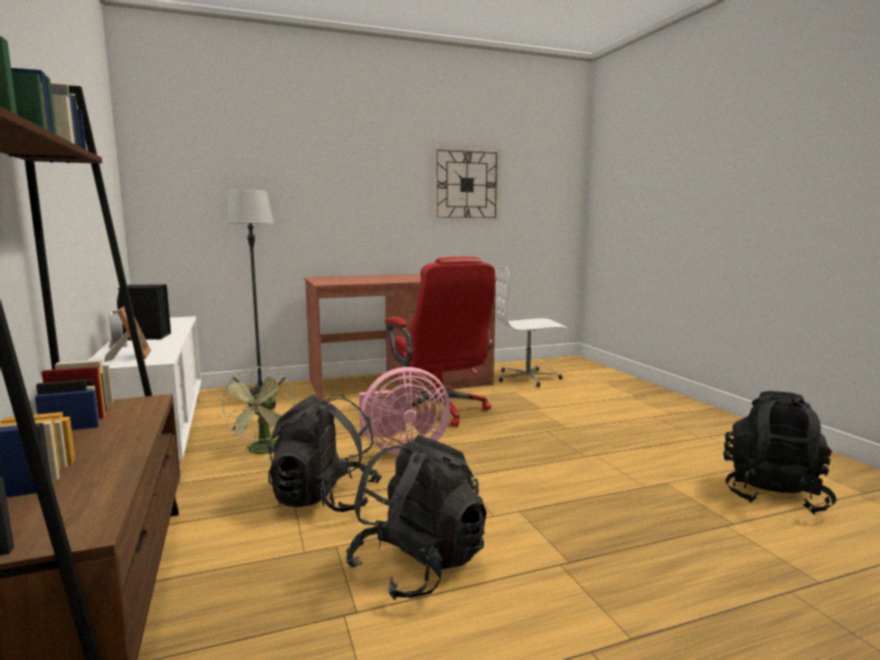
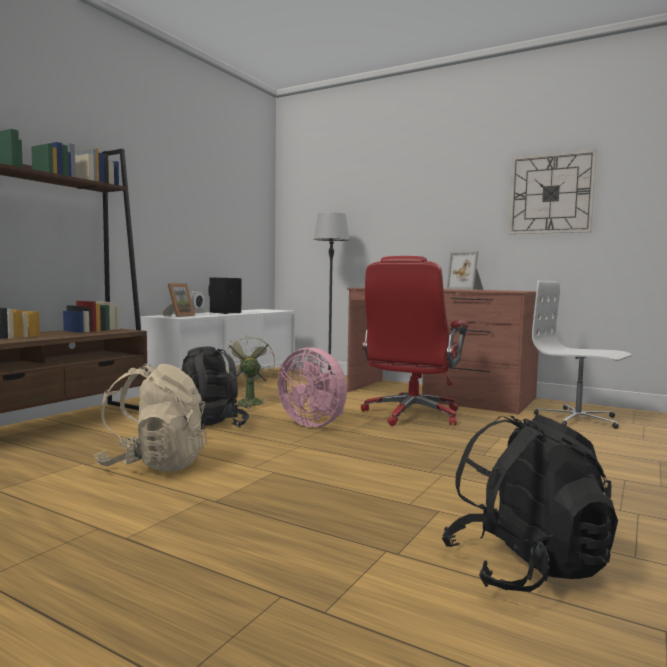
camera: 50 degrees right, 5 degrees down
(264, 451) = (247, 402): green fan -> green fan turned 105 degrees clockwise
(413, 276) = (466, 289): none -> picture frame
(418, 566) = (154, 465): black backpack -> beige backpack

